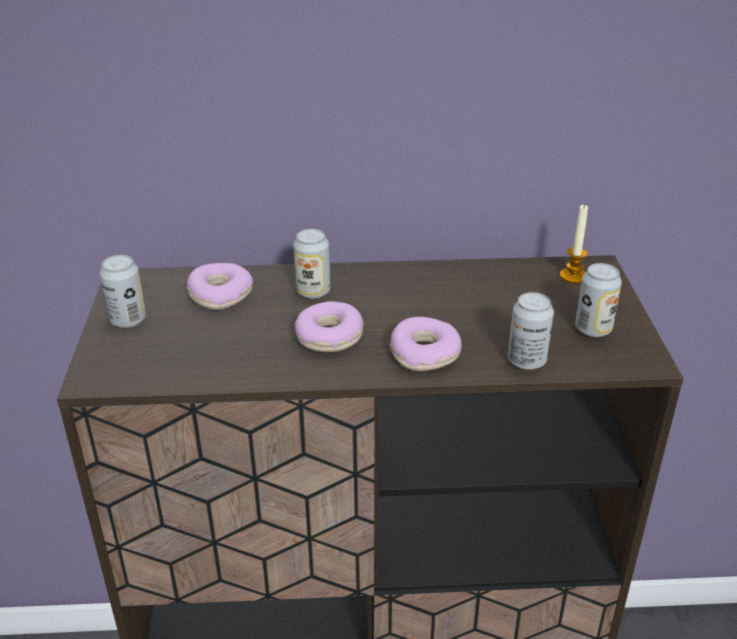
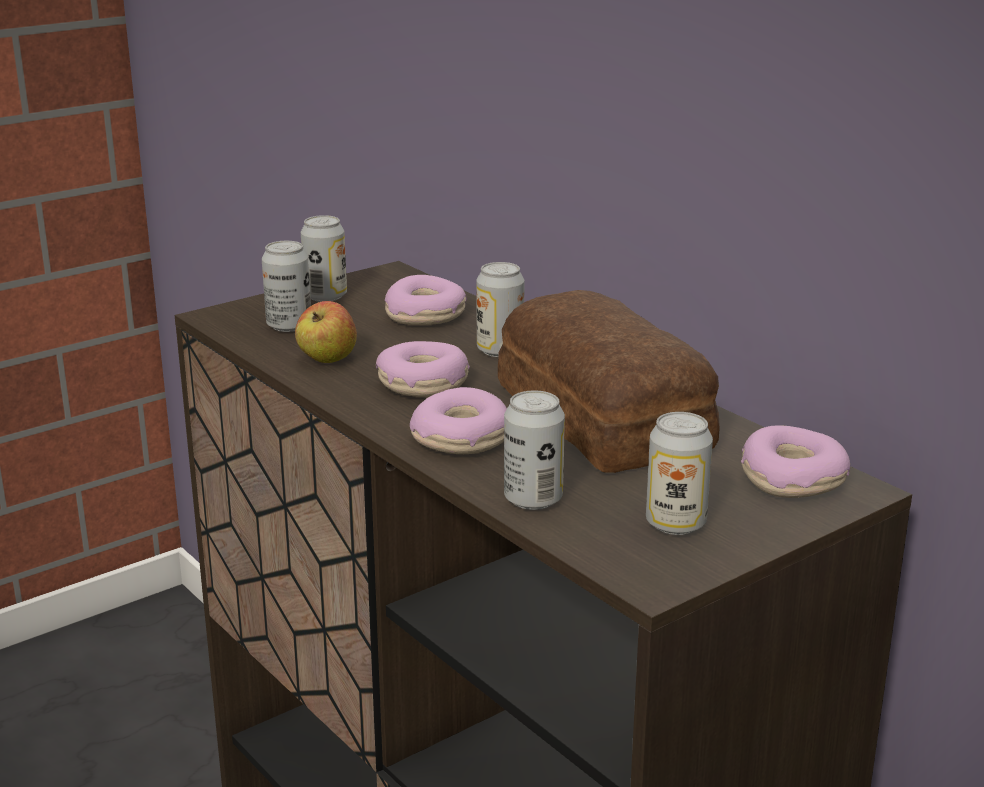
camera: 55 degrees right, 10 degrees down
(159, 354) = (289, 325): none -> can
(242, 359) = (327, 359): none -> apple
(444, 296) = (604, 415): none -> bread
(573, 276) = (792, 479): candle -> donut

